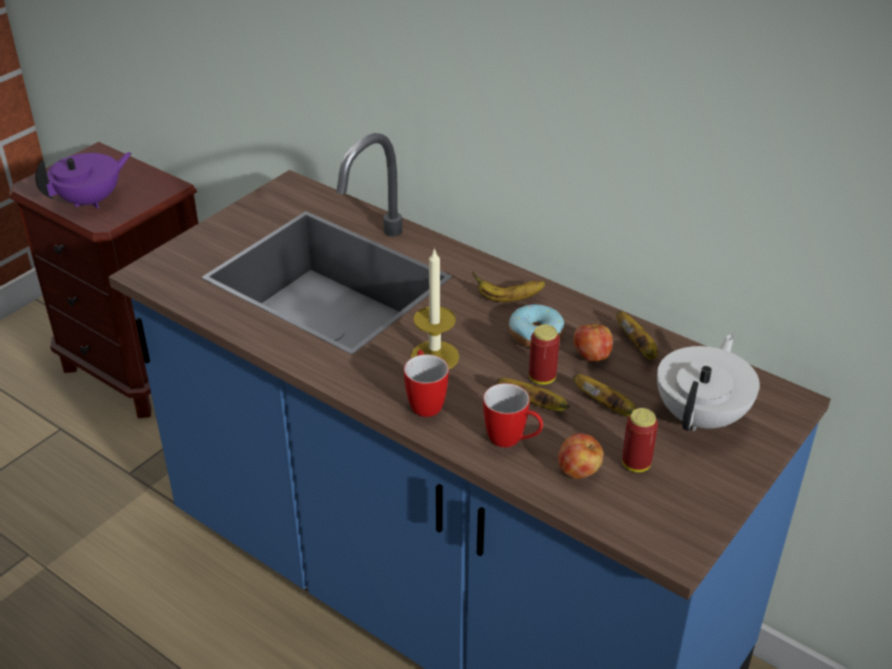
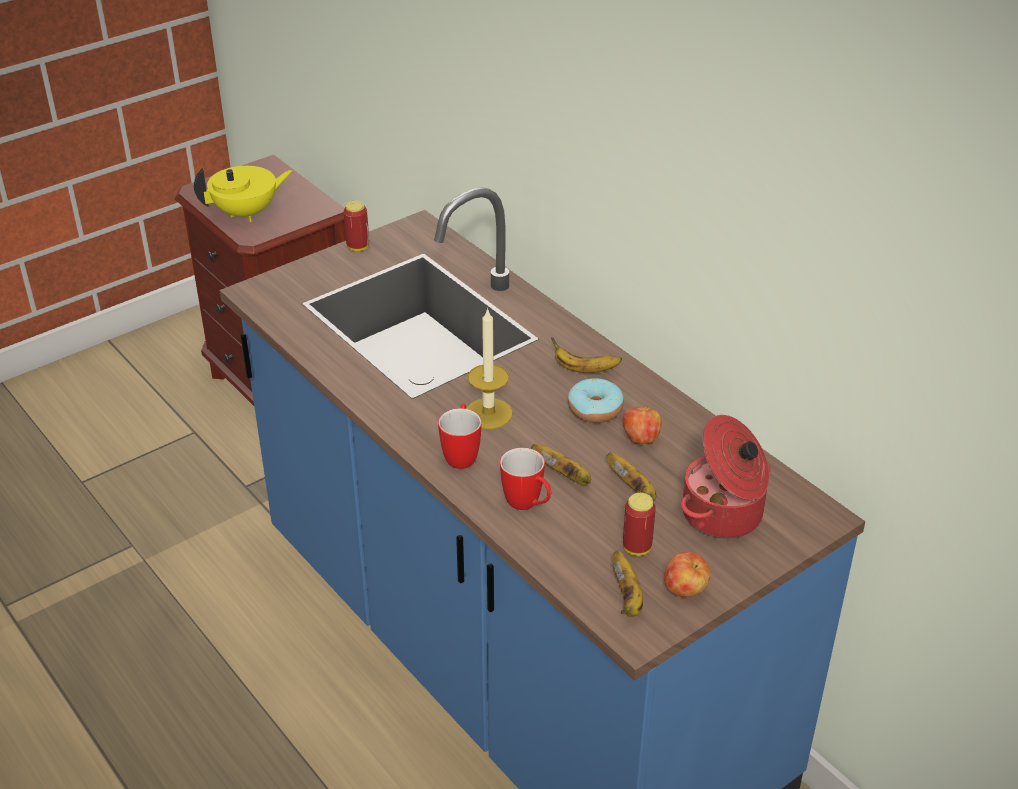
camera: 15 degrees right, 0 degrees up
(91, 201) = (247, 213): purple teapot -> yellow teapot
(542, 378) = (582, 451): can -> can (358, 247)
(579, 471) = (579, 544): apple -> apple (685, 590)
(638, 347) = (691, 438): banana -> banana (627, 597)
(702, 416) = (724, 515): white teapot -> cooking pot

